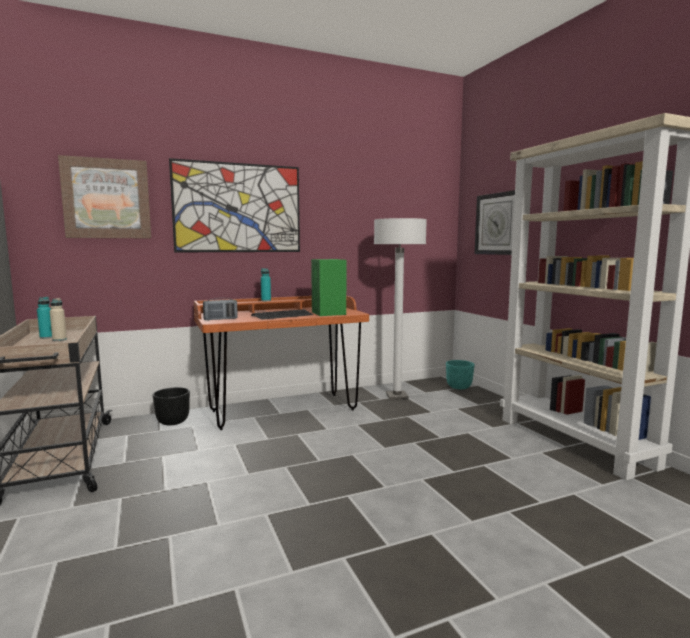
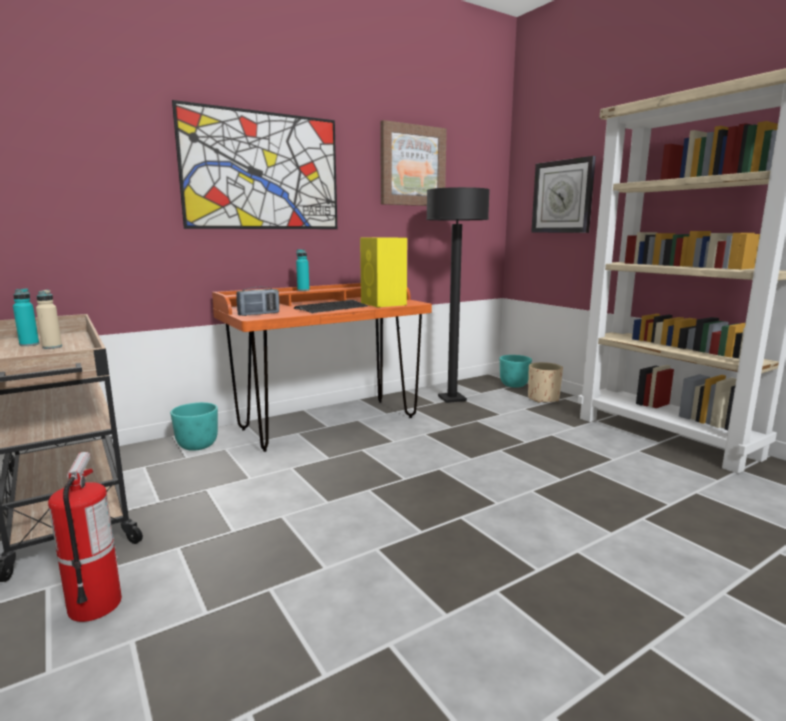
camera: 10 degrees left, 5 degrees up
(43, 533) = (95, 604): none -> fire extinguisher
(107, 199) = (90, 153): picture -> picture (412, 166)
(172, 422) = (197, 446): black planter -> turquoise planter
(329, 313) = (384, 304): green speaker -> yellow speaker
(397, 396) = (452, 399): white floor lamp -> black floor lamp
(479, 400) = (543, 399): none -> beige planter

